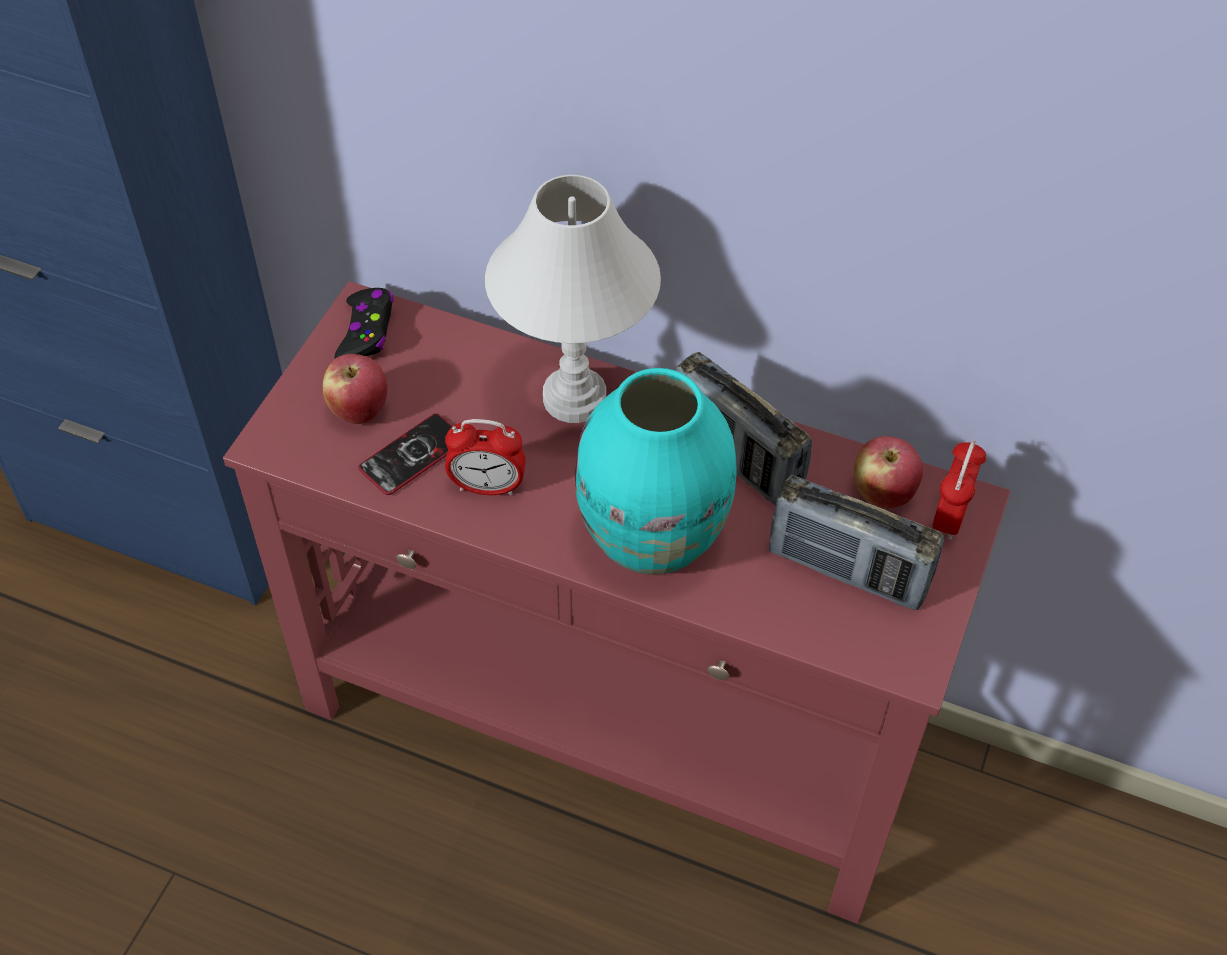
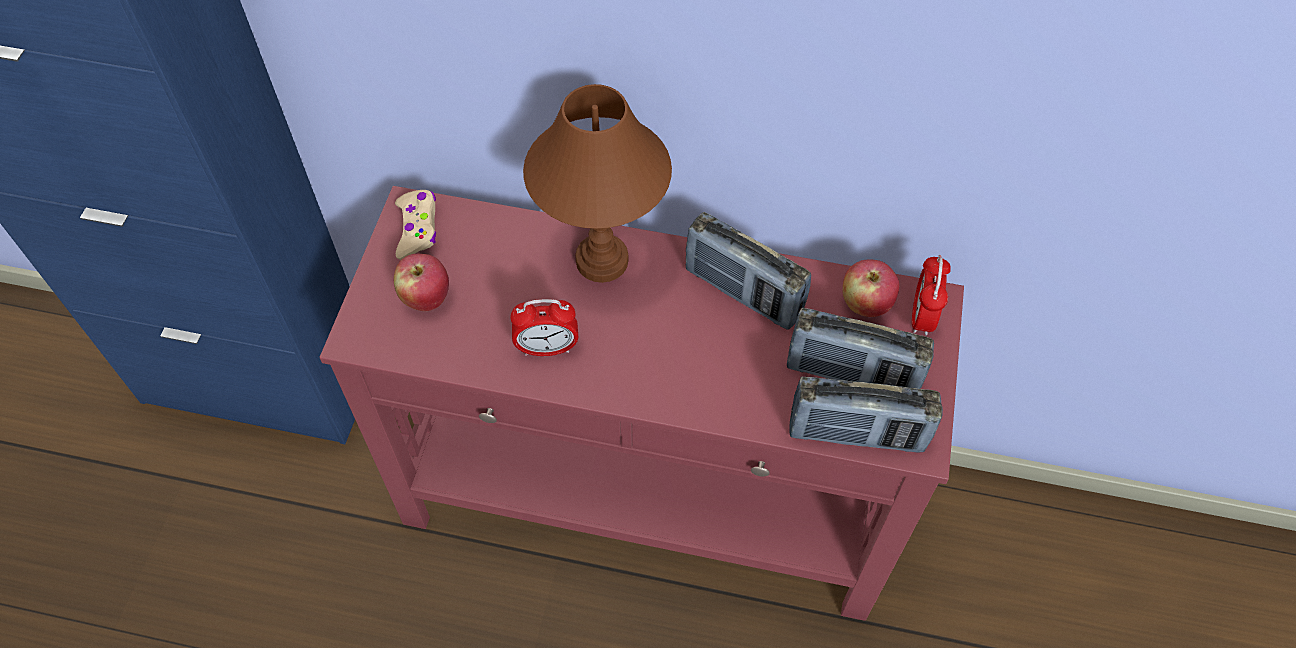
camera: 10 degrees left, 5 degrees up
(366, 332) = (417, 229): black game controller -> beige game controller
(412, 455) = (479, 330): phone -> none
(574, 397) = (601, 259): white table lamp -> brown table lamp
(653, 540) = (692, 372): turquoise vase -> none
(837, 640) = (856, 434): none -> radio

